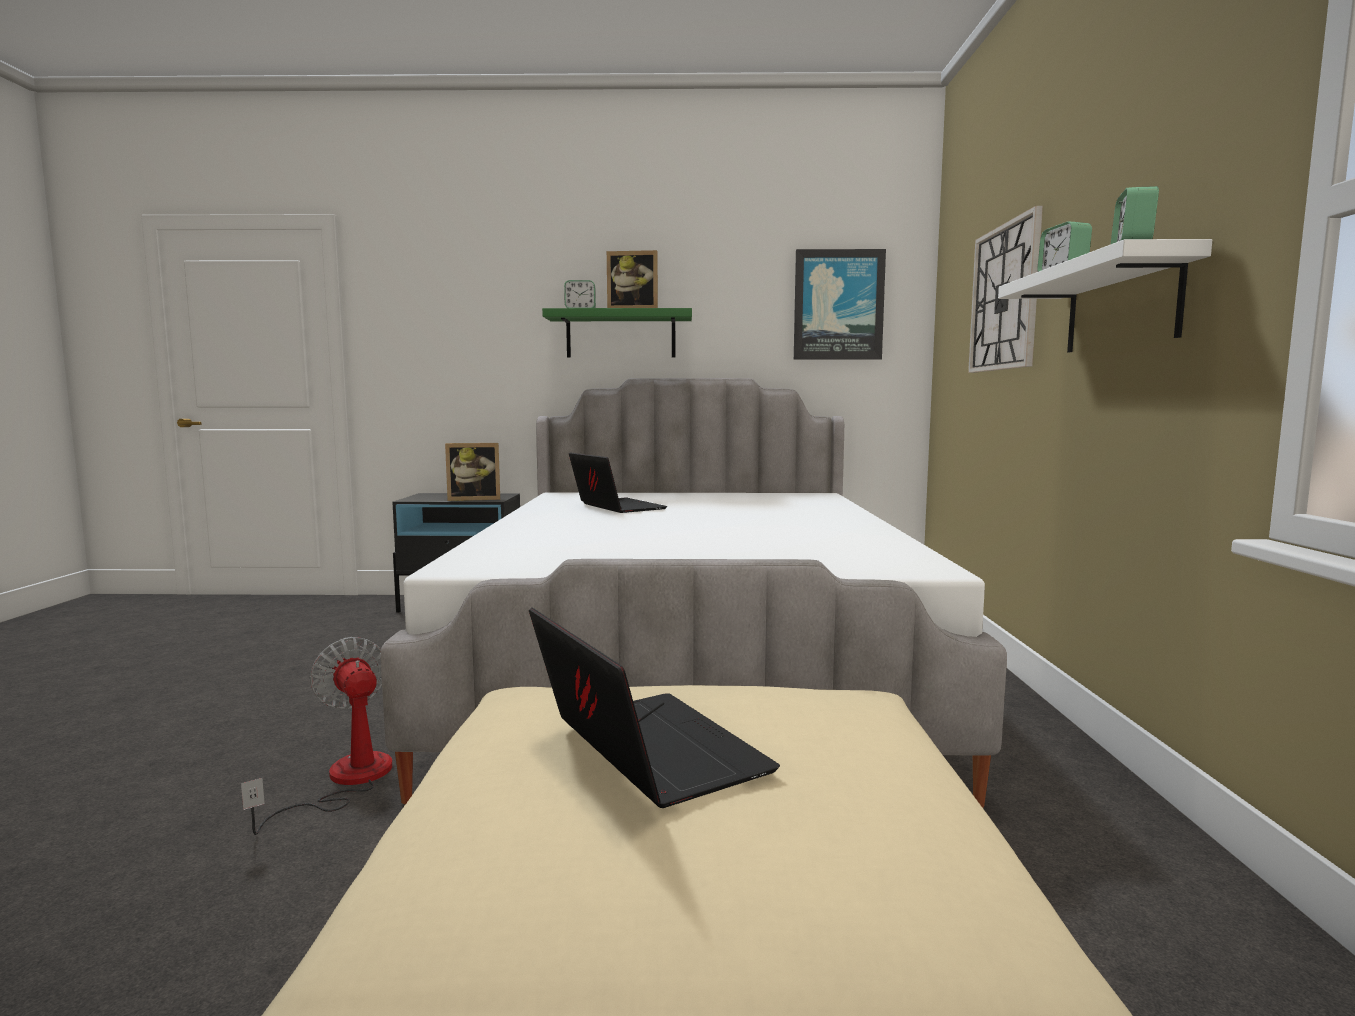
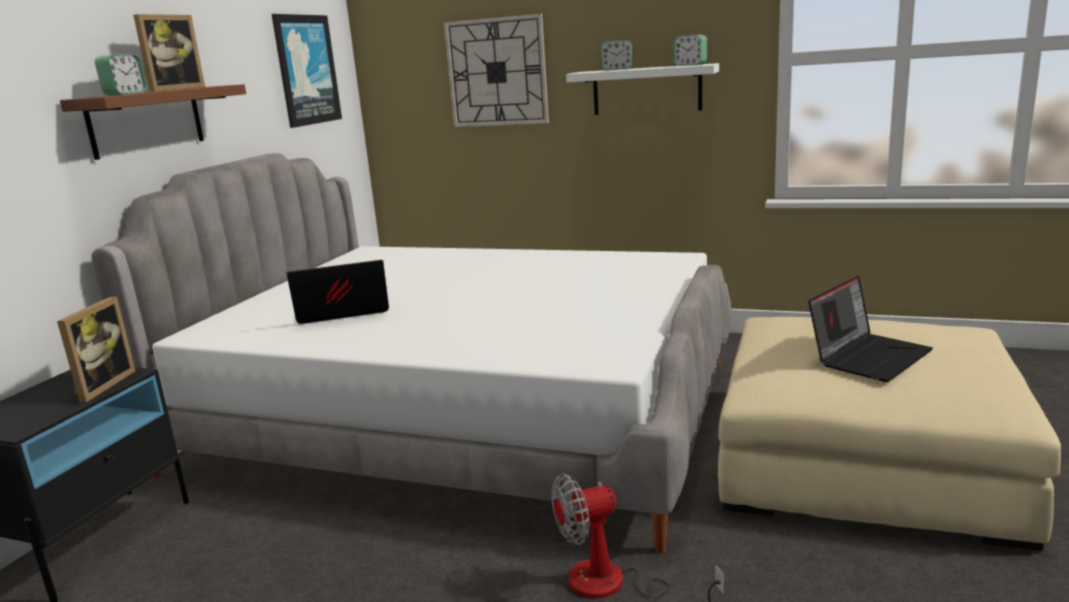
camera: 70 degrees left, 10 degrees up
(621, 335) = (146, 121): green shelf -> brown shelf
(644, 751) = (868, 356): laptop -> laptop turned 150 degrees clockwise

